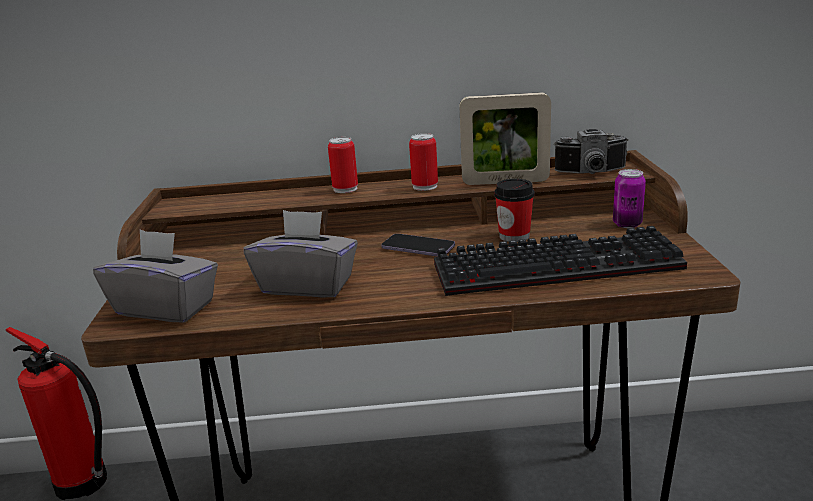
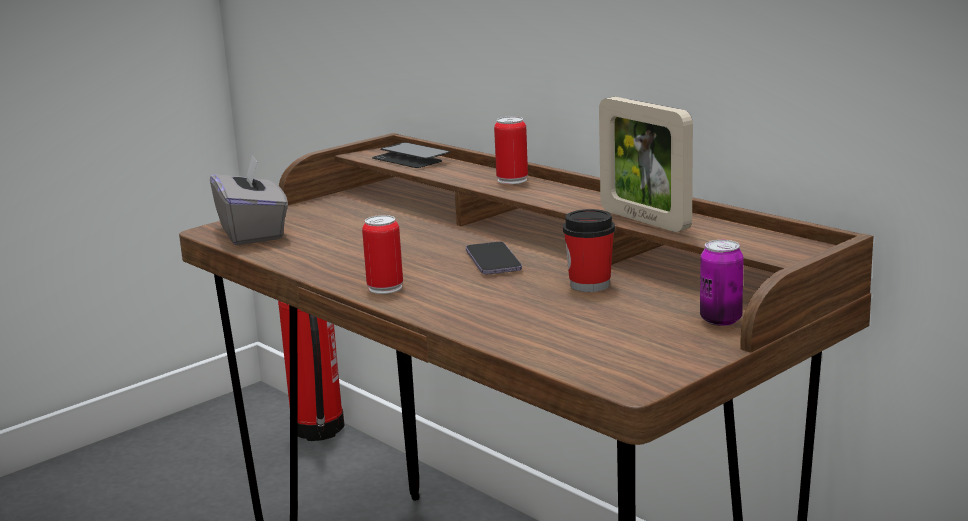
camera: 50 degrees right, 5 degrees down
(221, 200) = (411, 158): none -> phone
(307, 285) = (352, 254): grey tissue box -> none
(425, 186) = (570, 199): can -> can (385, 287)
(558, 265) = (545, 321): keyboard -> none
(592, 173) = (750, 242): camera -> none

